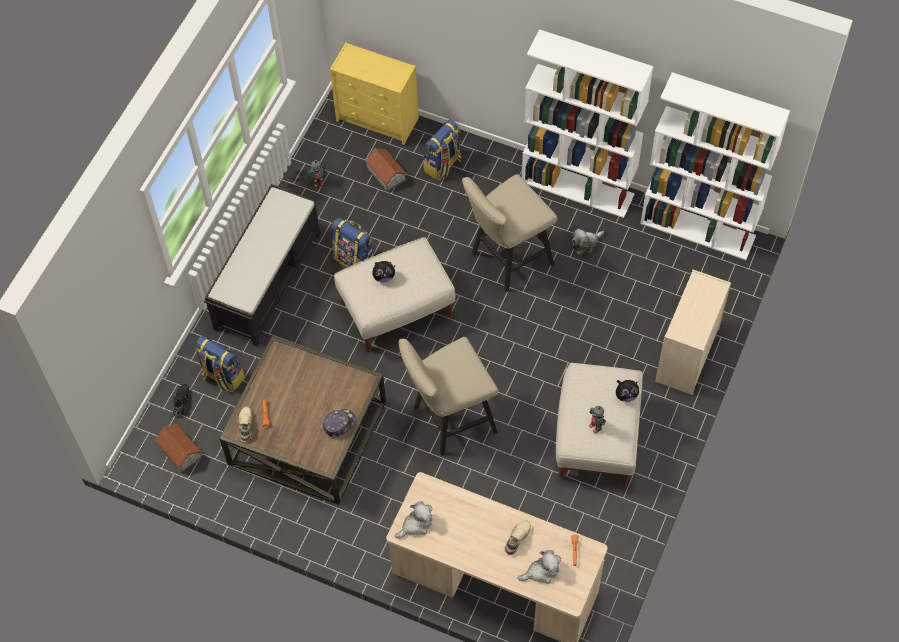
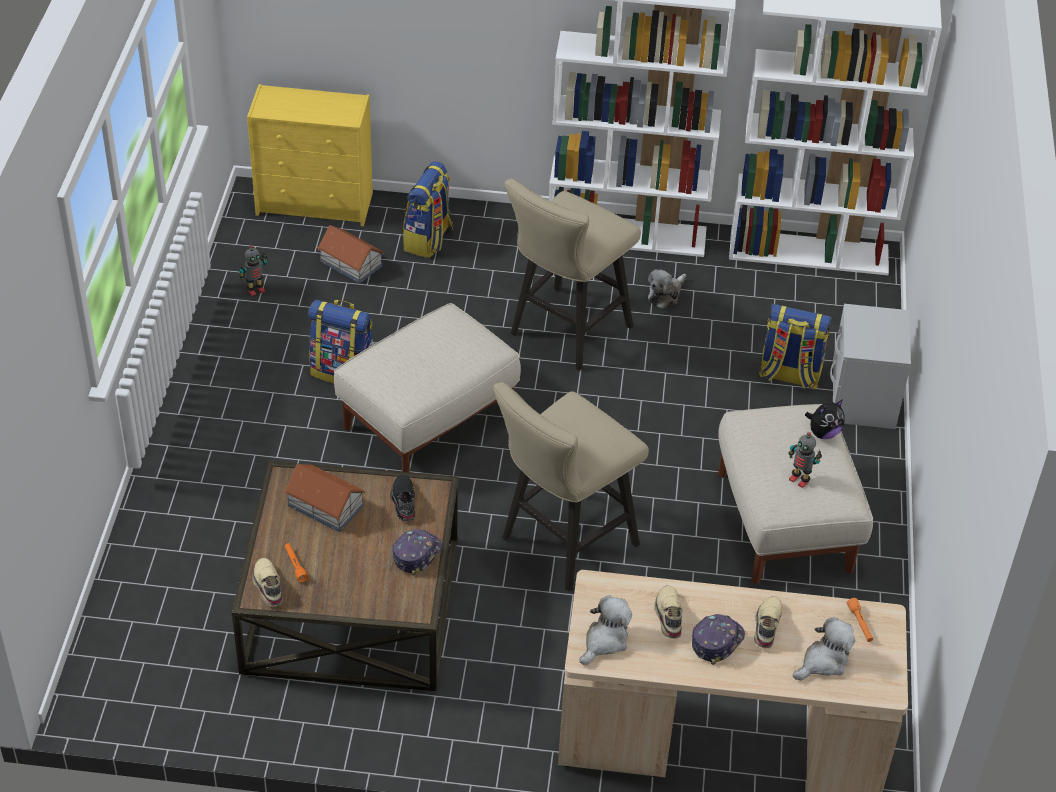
camera: 20 degrees left, 15 degrees down
(180, 401) = (134, 604): black shoe -> black shoe (403, 501)
(180, 452) = (155, 673): toy house -> toy house (326, 506)
(222, 376) = (190, 557): backpack -> backpack (789, 375)
(268, 280) = (221, 420): black bench -> none
(384, 277) = (412, 356): plush toy -> none
(460, 517) = (668, 616): none -> beige shoe
(482, 541) = (716, 641): none -> cap
(687, 356) = (863, 398): beige dresser -> grey nightstand

